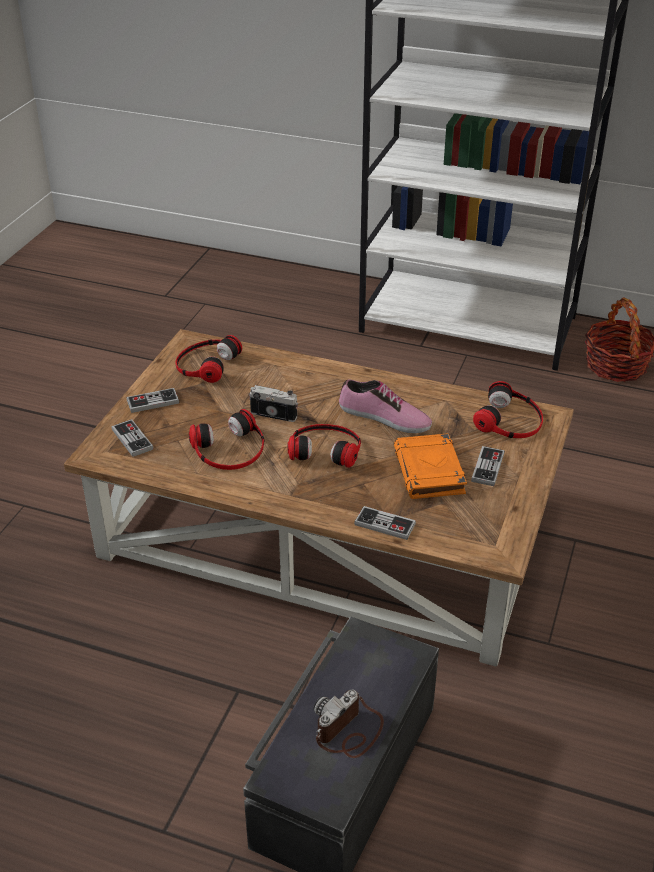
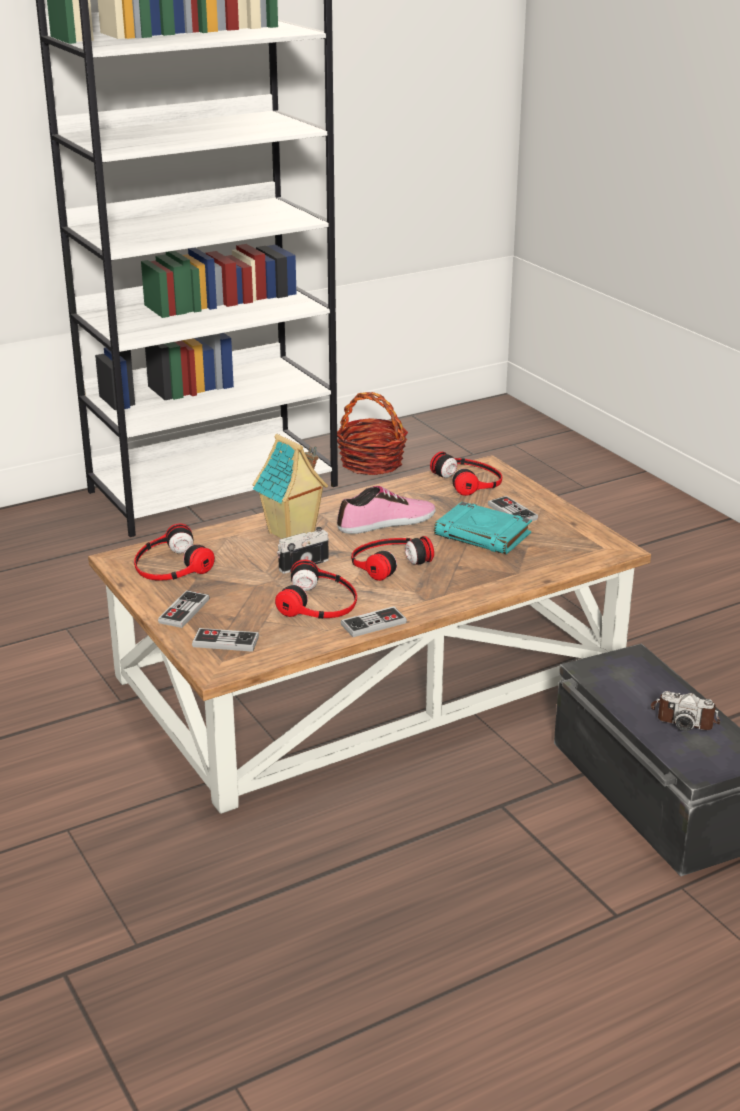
camera: 50 degrees left, 10 degrees down
(311, 386) = (292, 534): none -> toy house
(348, 731) = (684, 717): camera -> camera turned 60 degrees counterclockwise
(385, 524) = (520, 577): game controller -> game controller (373, 624)
(429, 472) = (483, 534): orange book -> turquoise book

